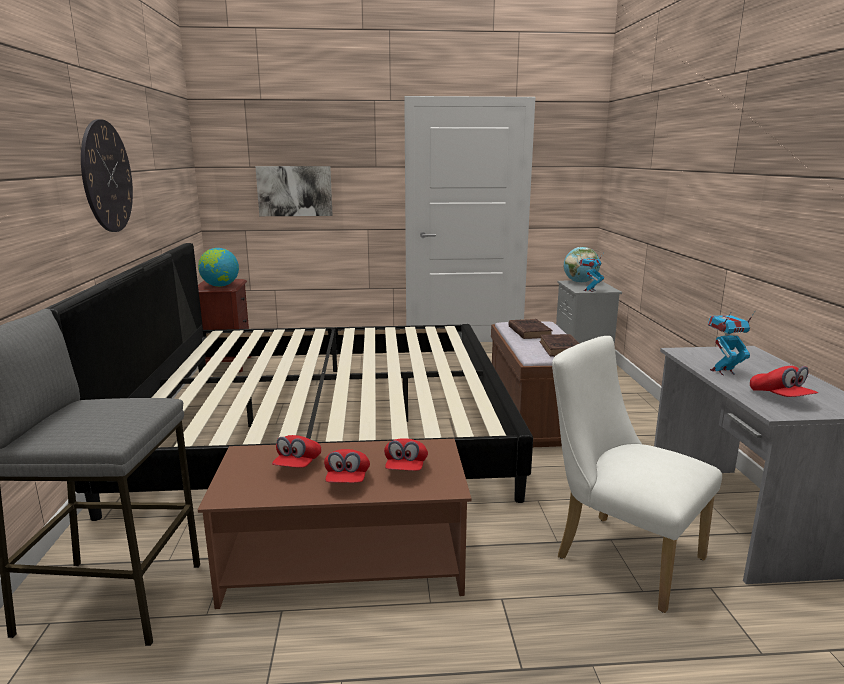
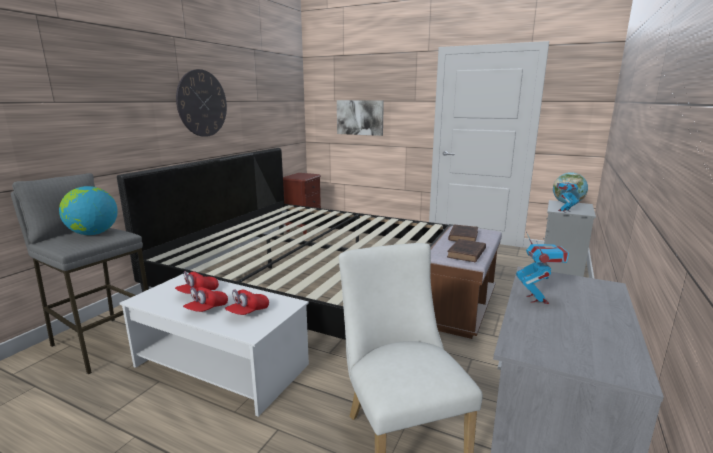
camera: 30 degrees right, 0 degrees up
(220, 286) = (299, 177): globe -> globe (93, 234)
(346, 561) = (222, 365): brown coffee table -> white coffee table
(723, 372) = (537, 299): toy robot -> toy robot turned 75 degrees clockwise
(780, 398) = (551, 337): red cap -> none

